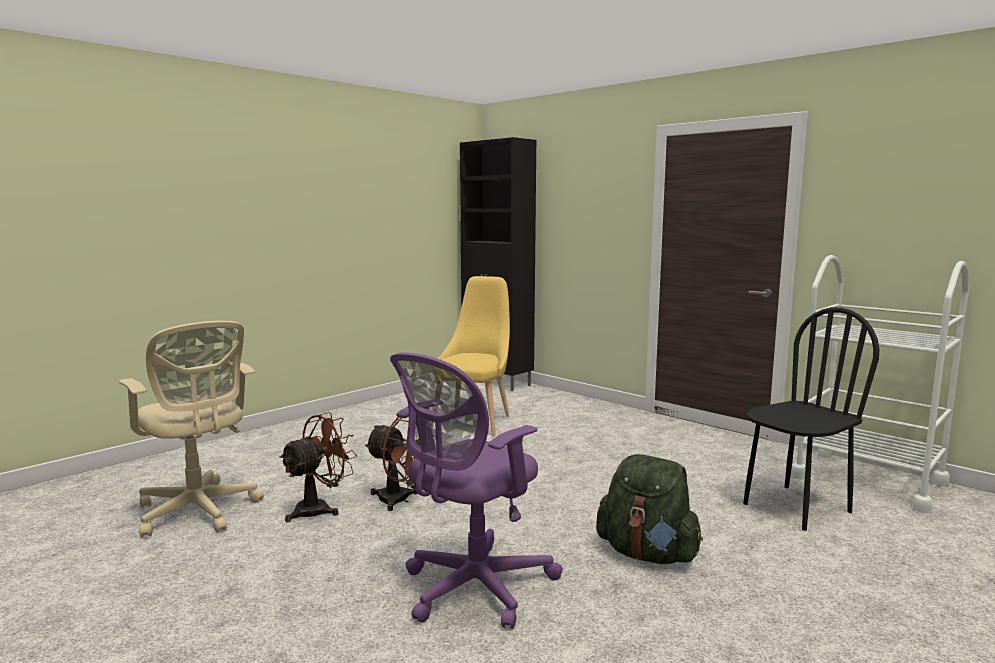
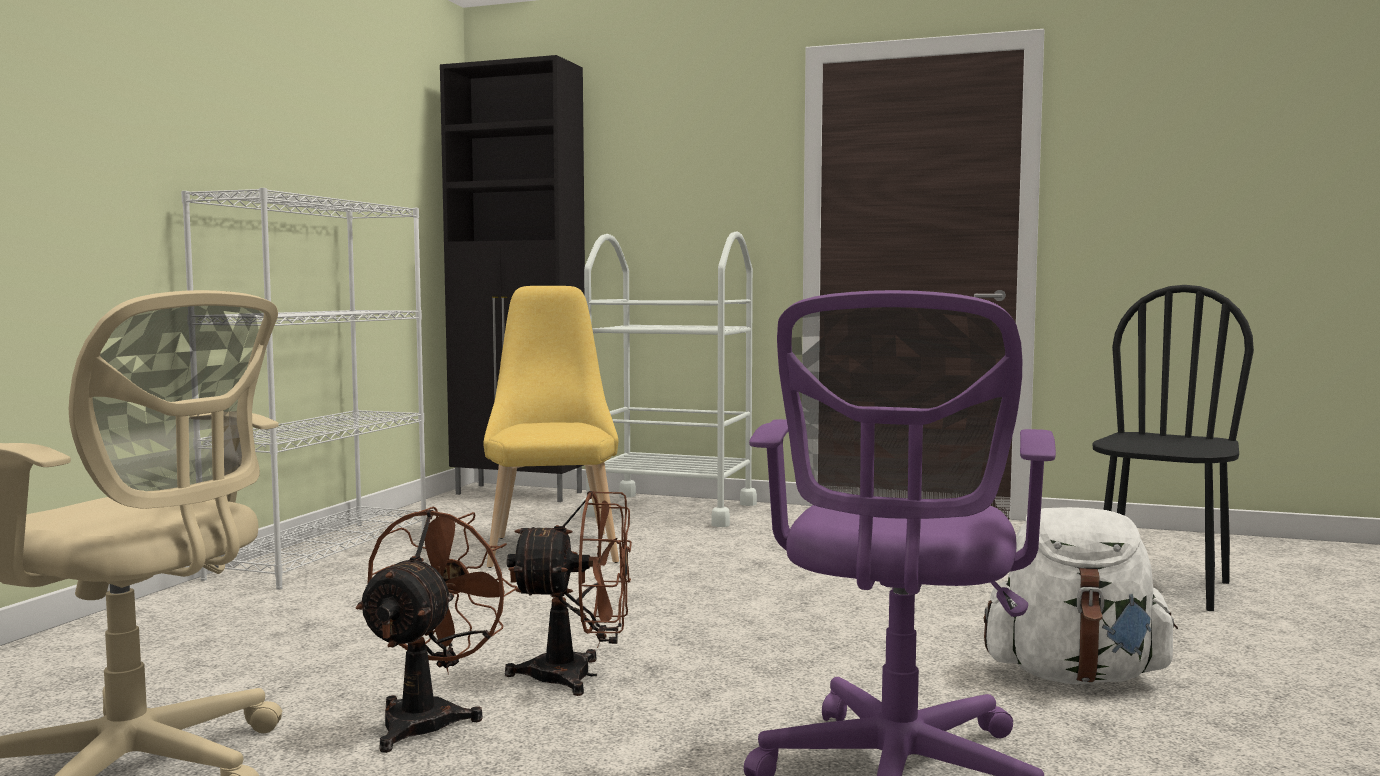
camera: 25 degrees left, 5 degrees down
(368, 409) = (324, 552): none -> white bookcase
(647, 554) = (1074, 675): green backpack -> white backpack
(868, 480) = (1189, 547): white cart -> white cart (671, 510)

